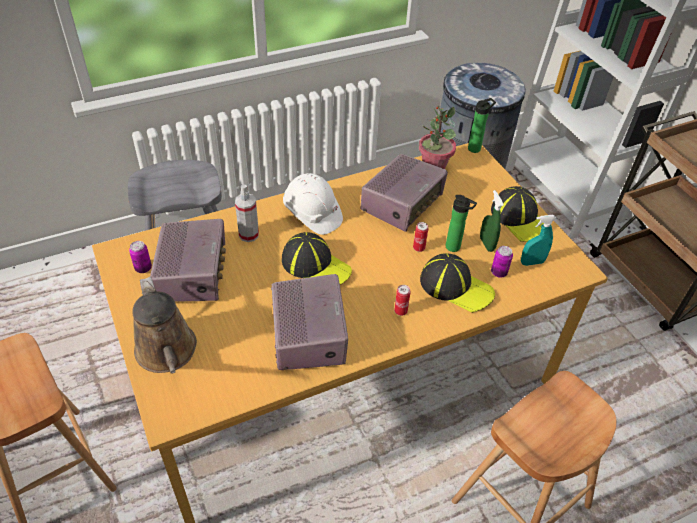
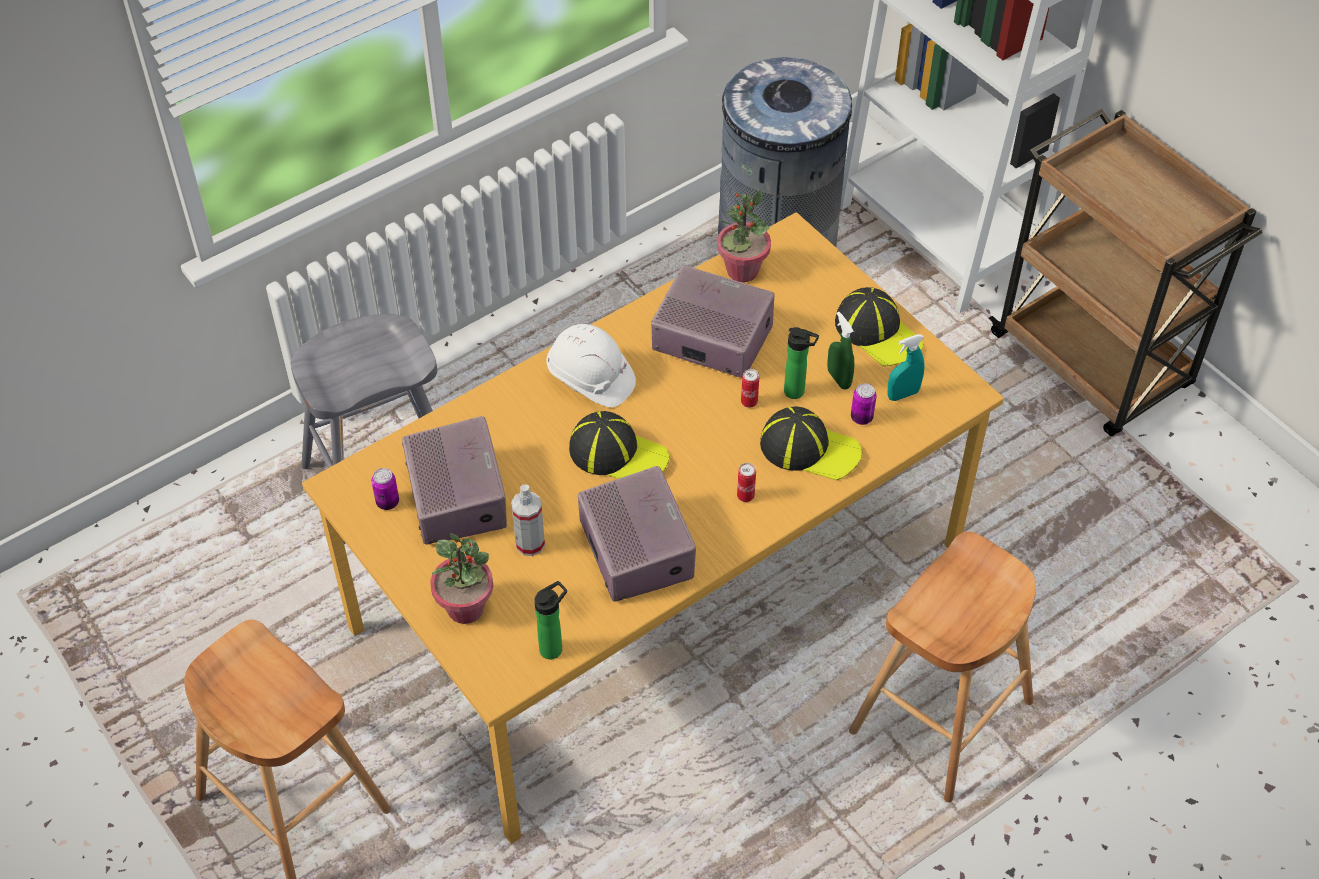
camera: 10 degrees left, 5 degrees up
(167, 353) = (466, 608): brown watering can -> potted plant
(249, 235) = (513, 426): spray bottle -> spray bottle (530, 544)
(402, 204) = (711, 338): radio -> radio turned 90 degrees counterclockwise
(476, 148) = (796, 227): bottle -> bottle (554, 647)

